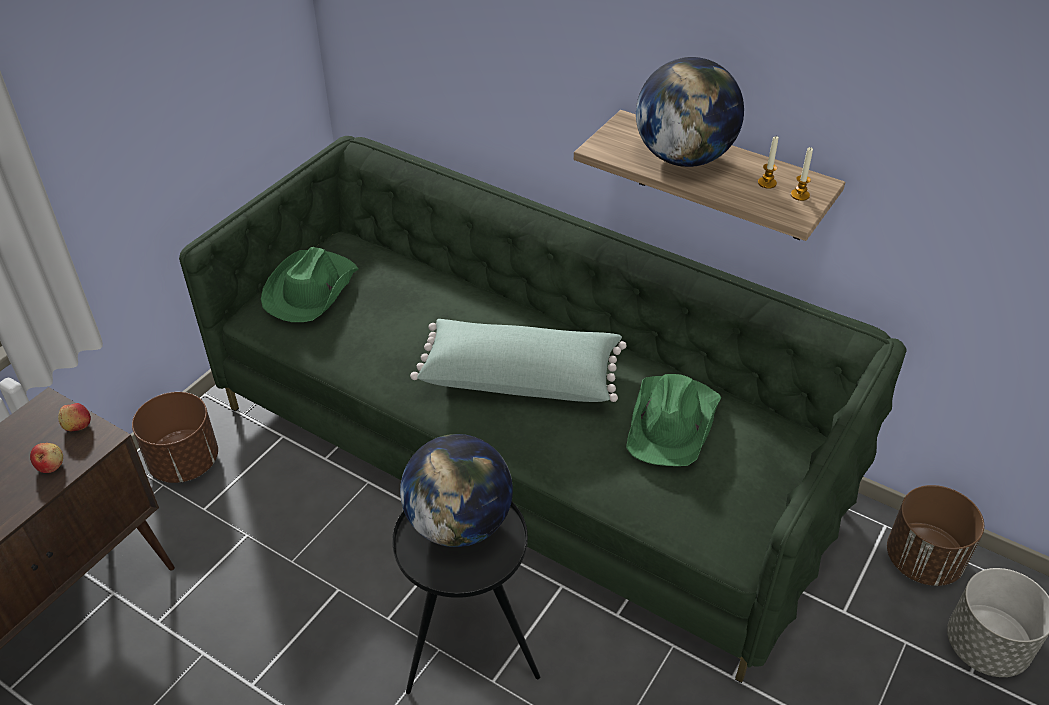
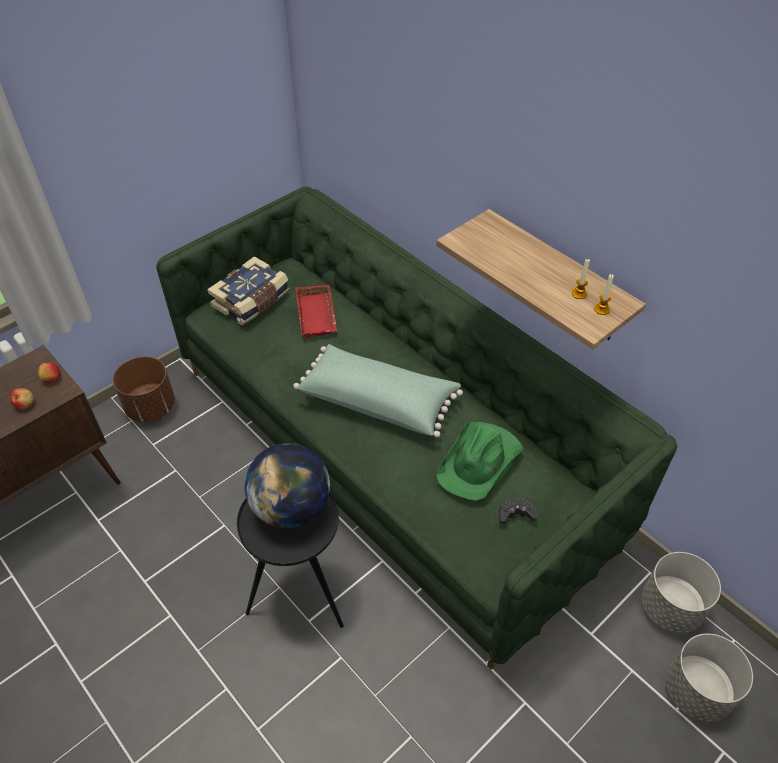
camera: 15 degrees right, 5 degrees up
(310, 289) = (252, 301): green hat -> book
(405, 292) = (318, 315): none -> red tray
(683, 157) = (521, 259): globe -> none
(738, 471) = (516, 513): none -> black game controller
(923, 560) = (671, 608): brown planter -> grey planter

